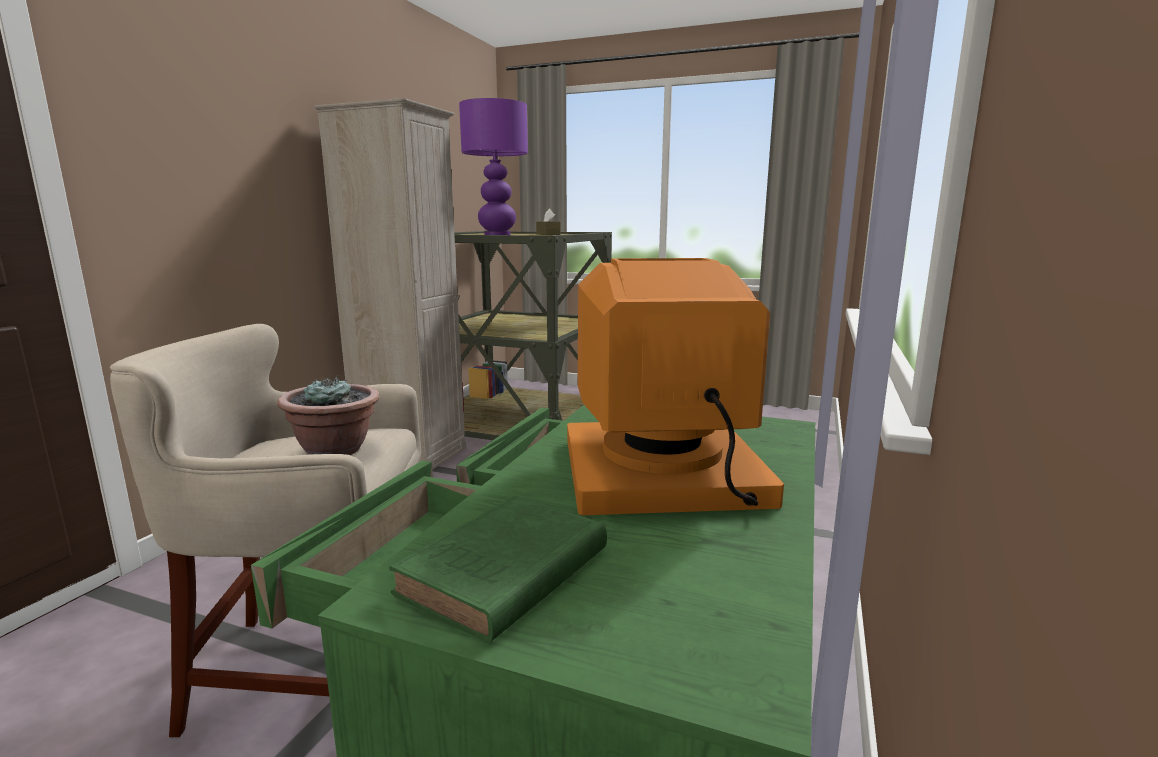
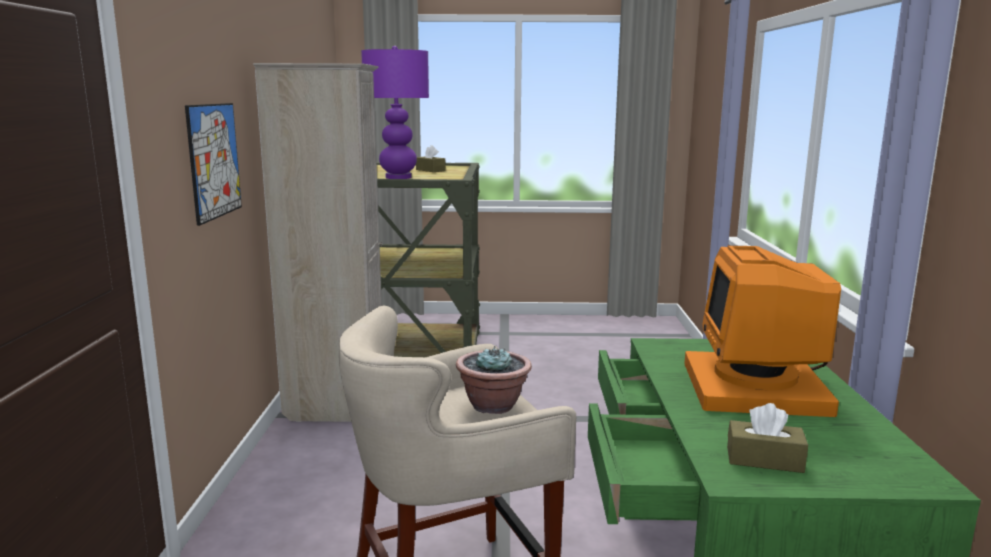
camera: 20 degrees left, 0 degrees up
(239, 191) = (214, 161): none -> picture
(501, 574) = (764, 459): green book -> brown tissue box
(661, 472) = (758, 388): monitor -> monitor turned 60 degrees counterclockwise

